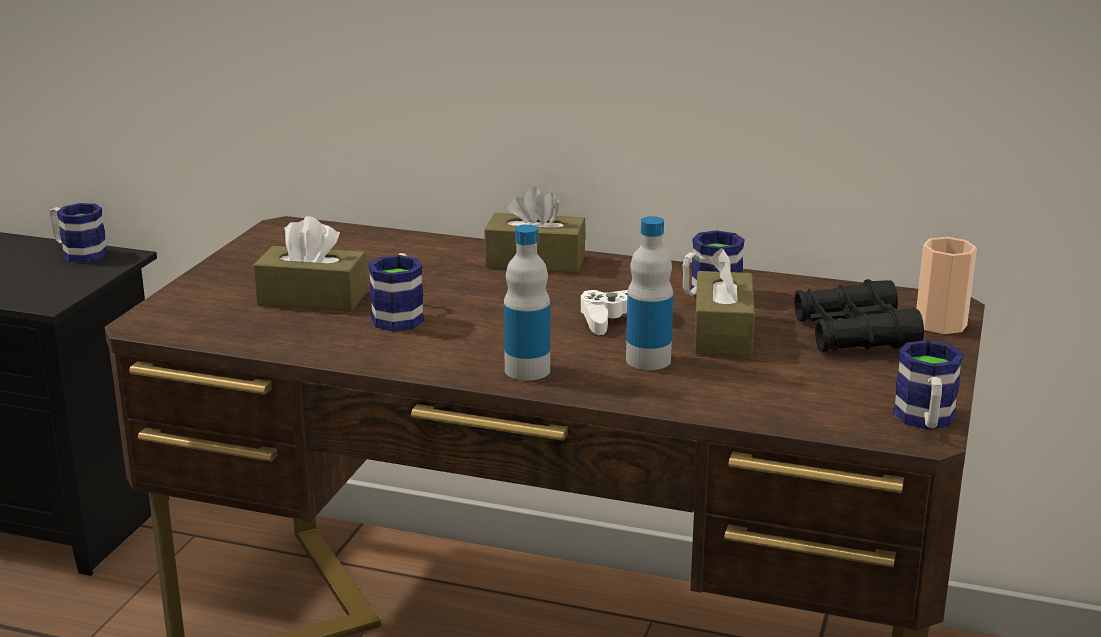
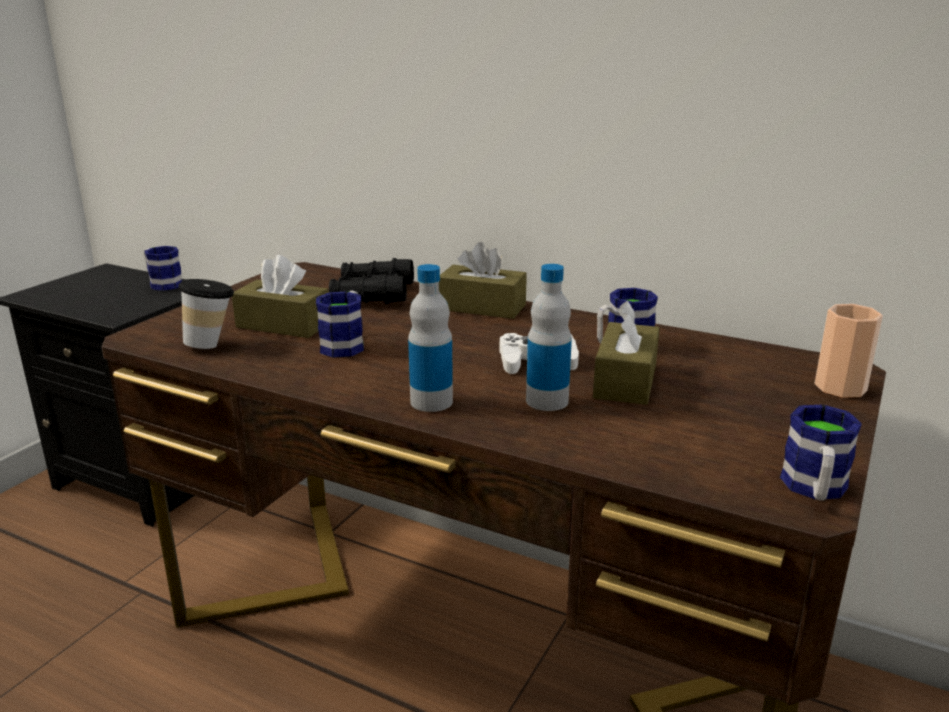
camera: 10 degrees right, 0 degrees up
(242, 326) = (212, 344): none -> cup
(854, 333) = (752, 390): black binoculars -> black binoculars (372, 294)

